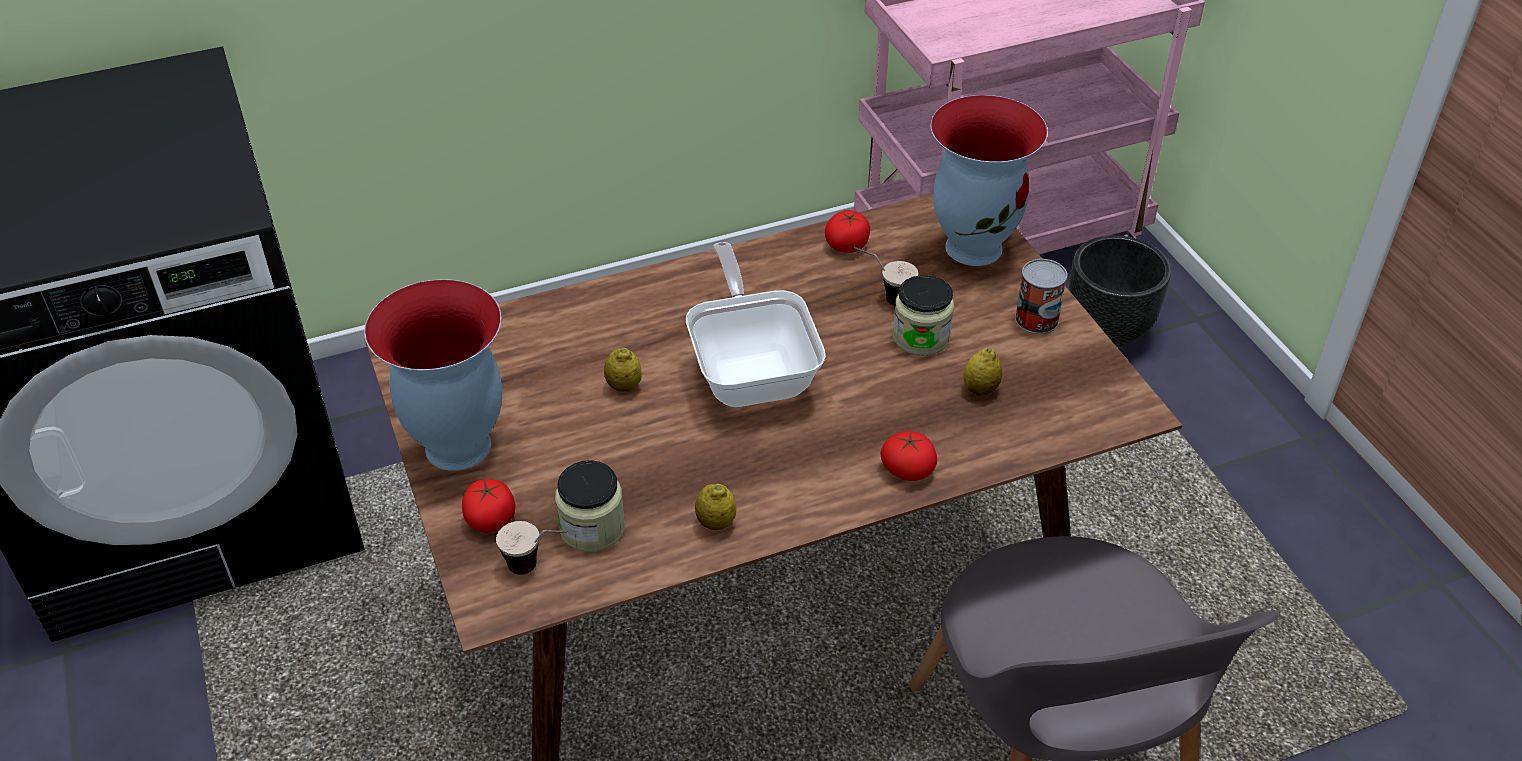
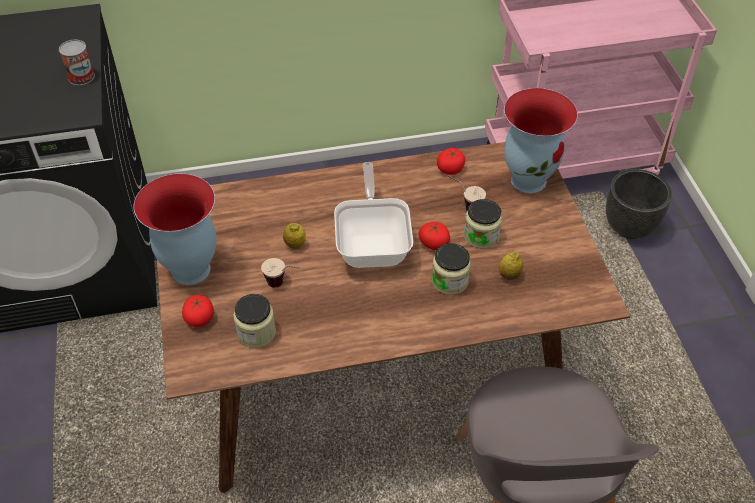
camera: 10 degrees right, 5 degrees up
(538, 568) = (219, 353): cup -> cup (283, 285)
(716, 523) = (329, 339): lemon -> none
(888, 410) = (449, 281): none -> jar
(908, 469) = (452, 321): tomato -> tomato (434, 243)
(1036, 319) = (556, 233): can -> can (81, 77)

